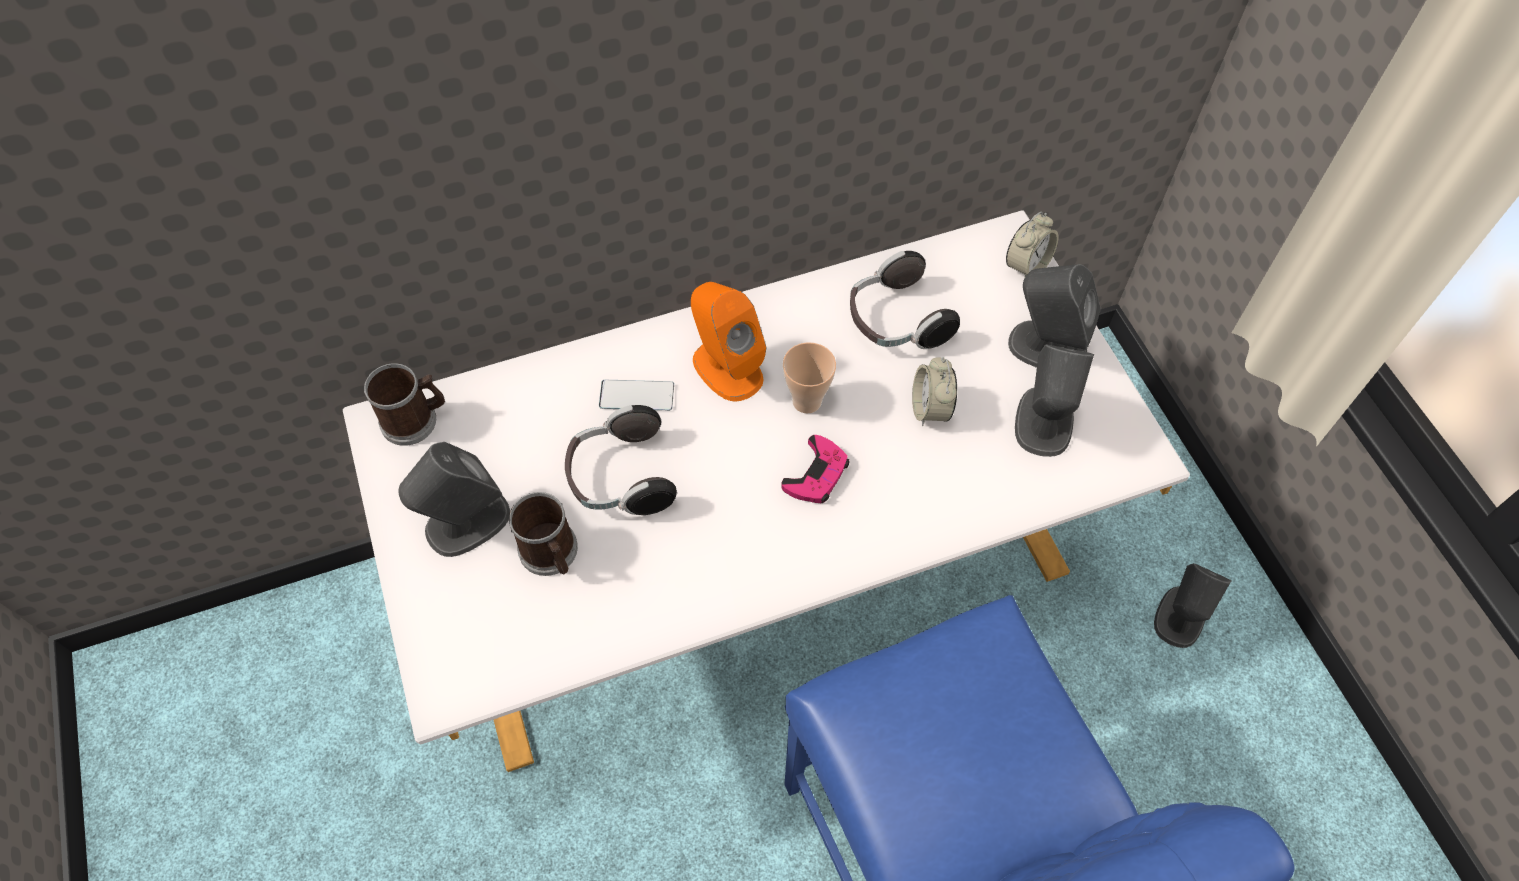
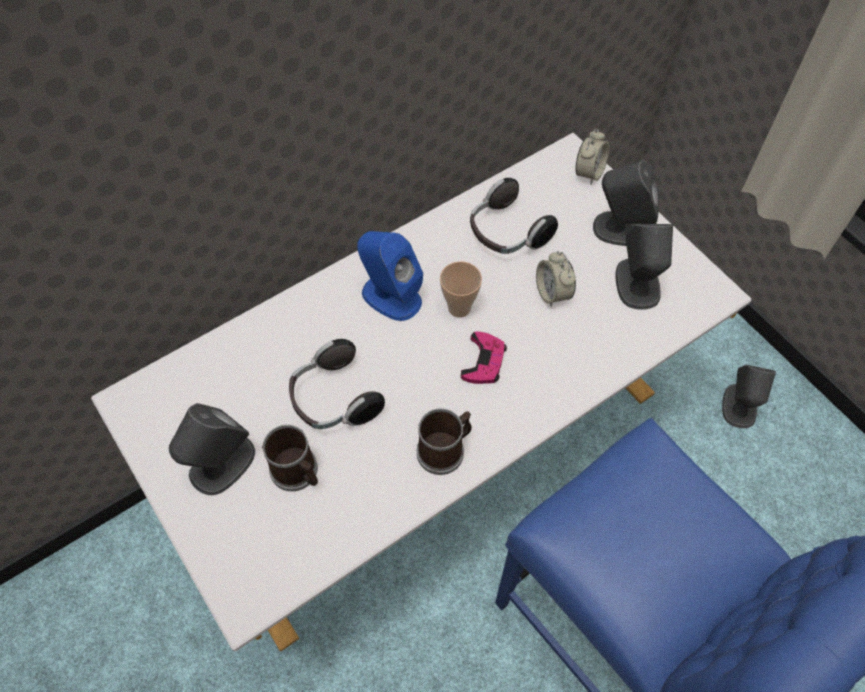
camera: 15 degrees left, 0 degrees up
(415, 420) = (154, 392): mug -> mug (445, 450)
(636, 396) = (327, 333): phone -> none
(727, 368) = (391, 296): orange speaker -> blue speaker

